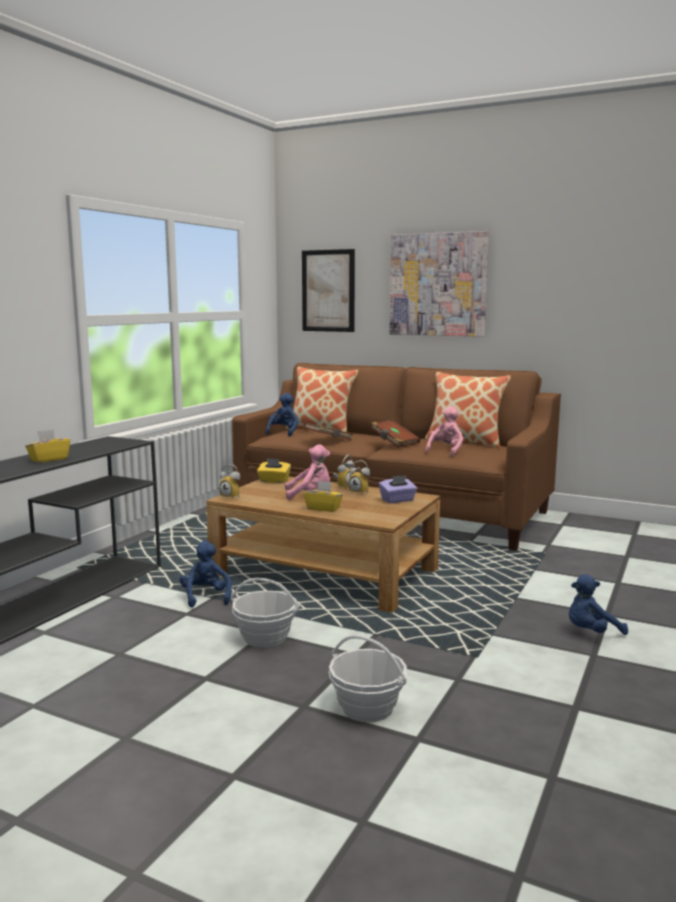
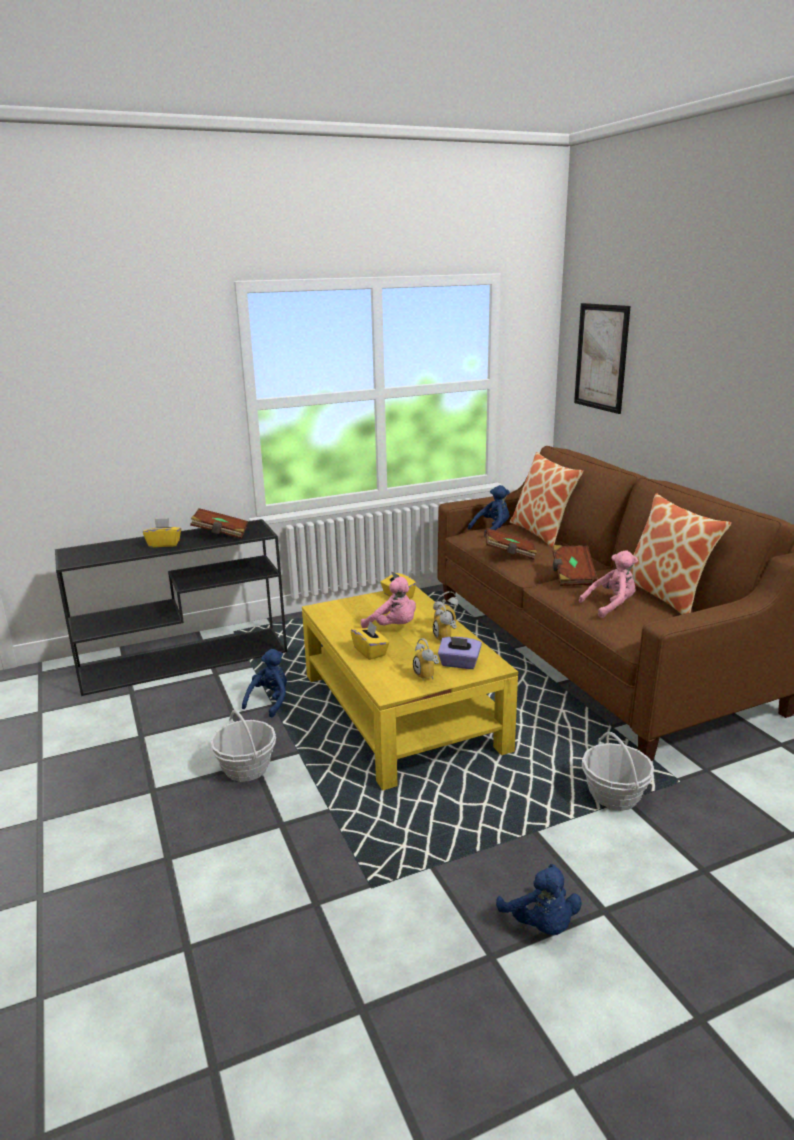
camera: 40 degrees right, 10 degrees up
(93, 447) = (221, 534): none -> brown book
(232, 497) = (327, 608): alarm clock -> alarm clock (427, 675)
(325, 572) = (401, 711): brown coffee table -> yellow coffee table
(367, 708) = (203, 889): basket -> basket (614, 796)
(438, 284) = (711, 366): picture -> none
(591, 632) = (541, 925): blue plush toy -> blue plush toy turned 135 degrees counterclockwise

